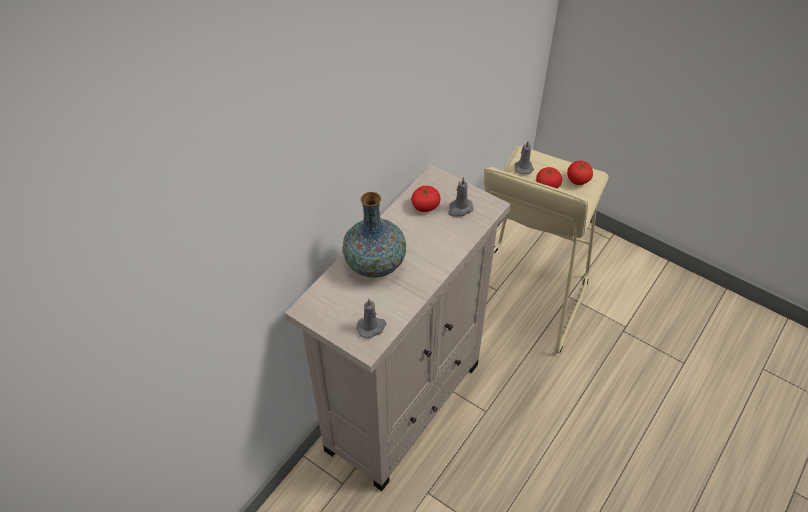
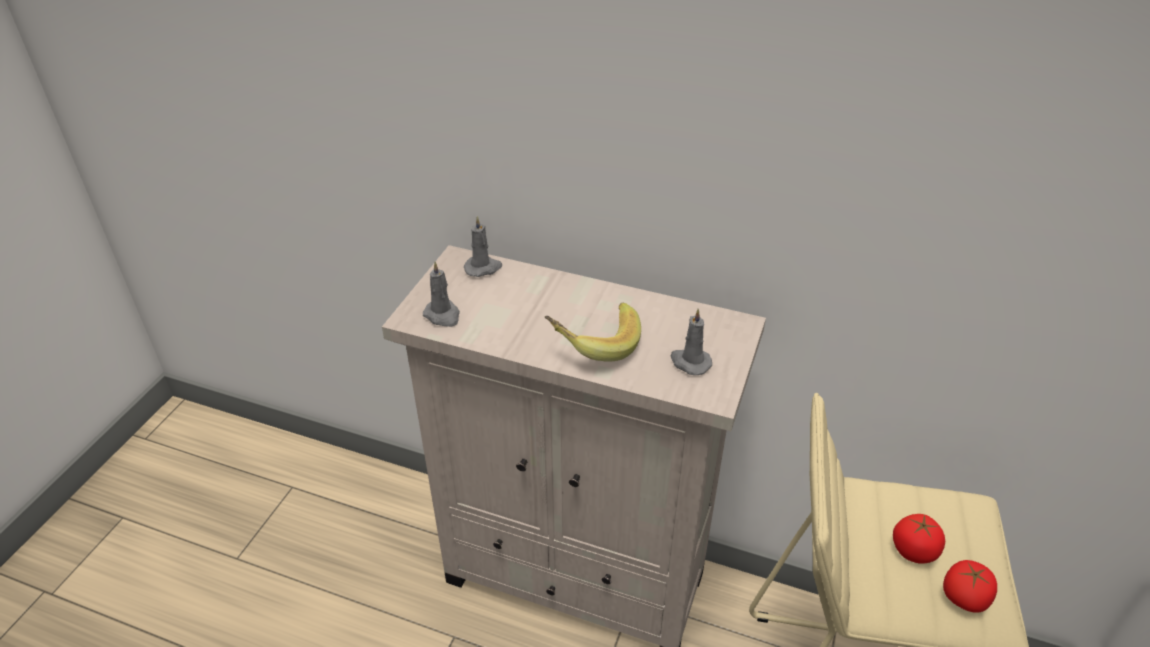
camera: 75 degrees right, 10 degrees down
(375, 263) = (549, 299): vase -> none
(425, 206) = (677, 326): tomato -> none
(428, 250) = (593, 343): none -> banana
(523, 167) = (937, 506): grey candle -> grey candle (483, 268)

